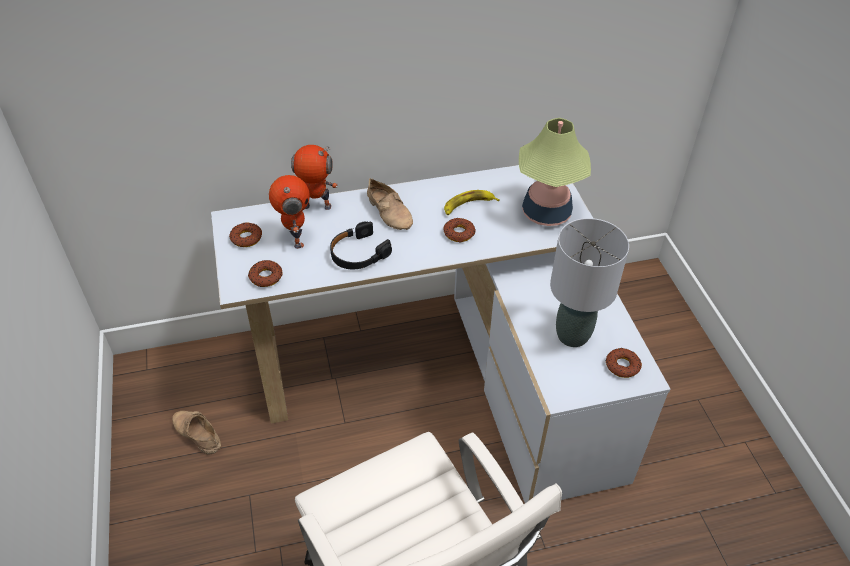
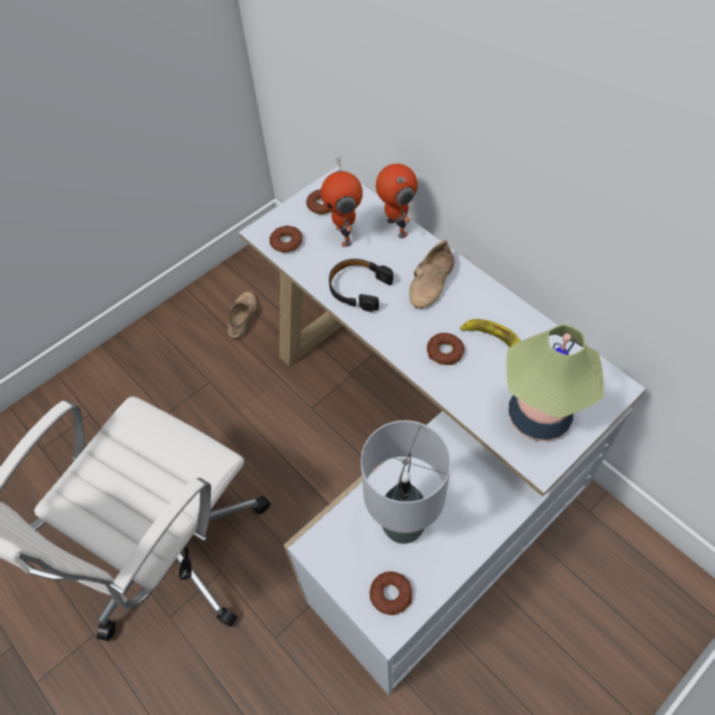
camera: 65 degrees right, 10 degrees up
(295, 238) = (345, 235): toy robot -> toy robot turned 120 degrees clockwise

